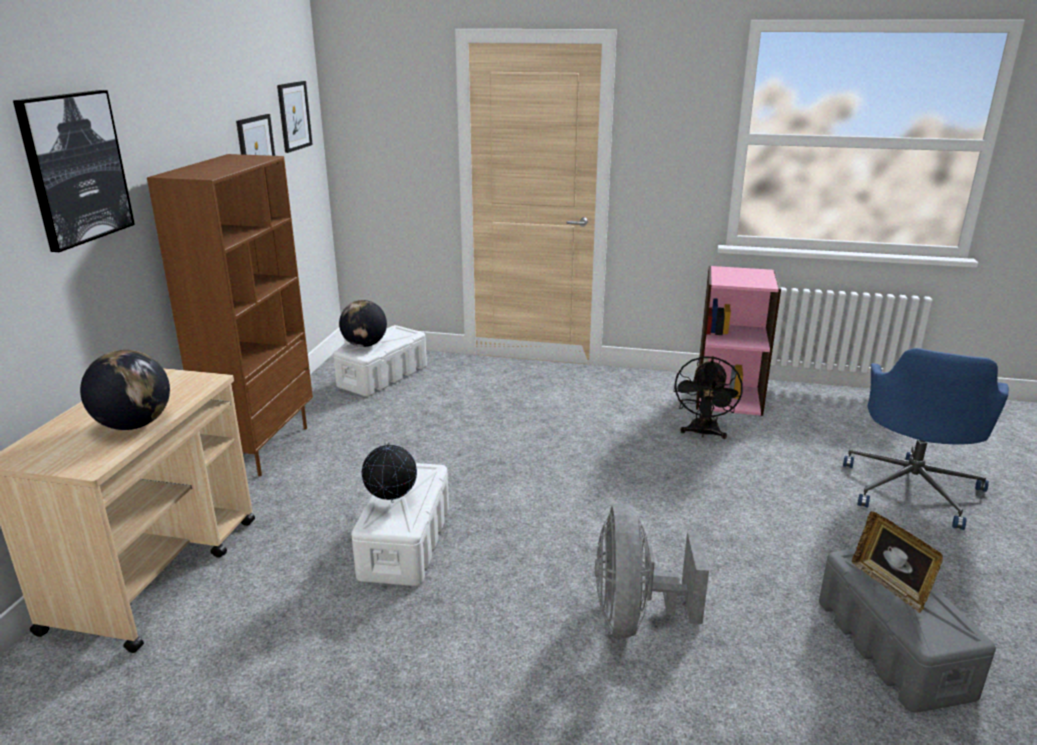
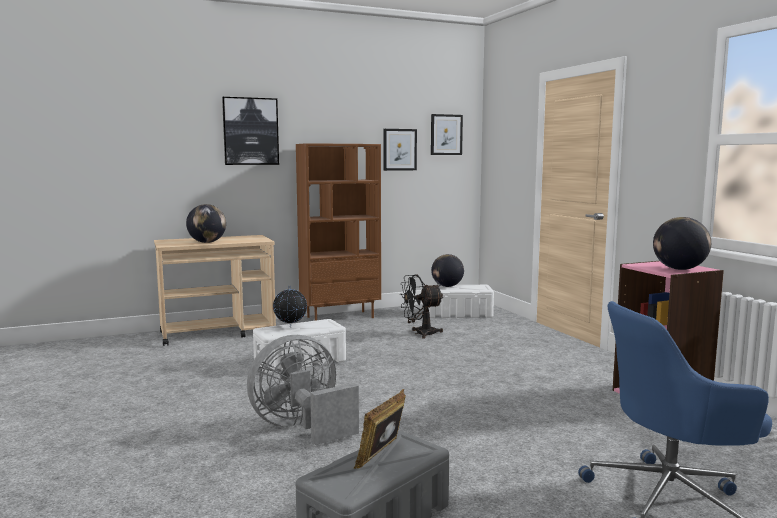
camera: 55 degrees right, 15 degrees down
(703, 433) = (578, 400): black fan -> black fan (420, 334)
(758, 278) = (679, 269): none -> globe

